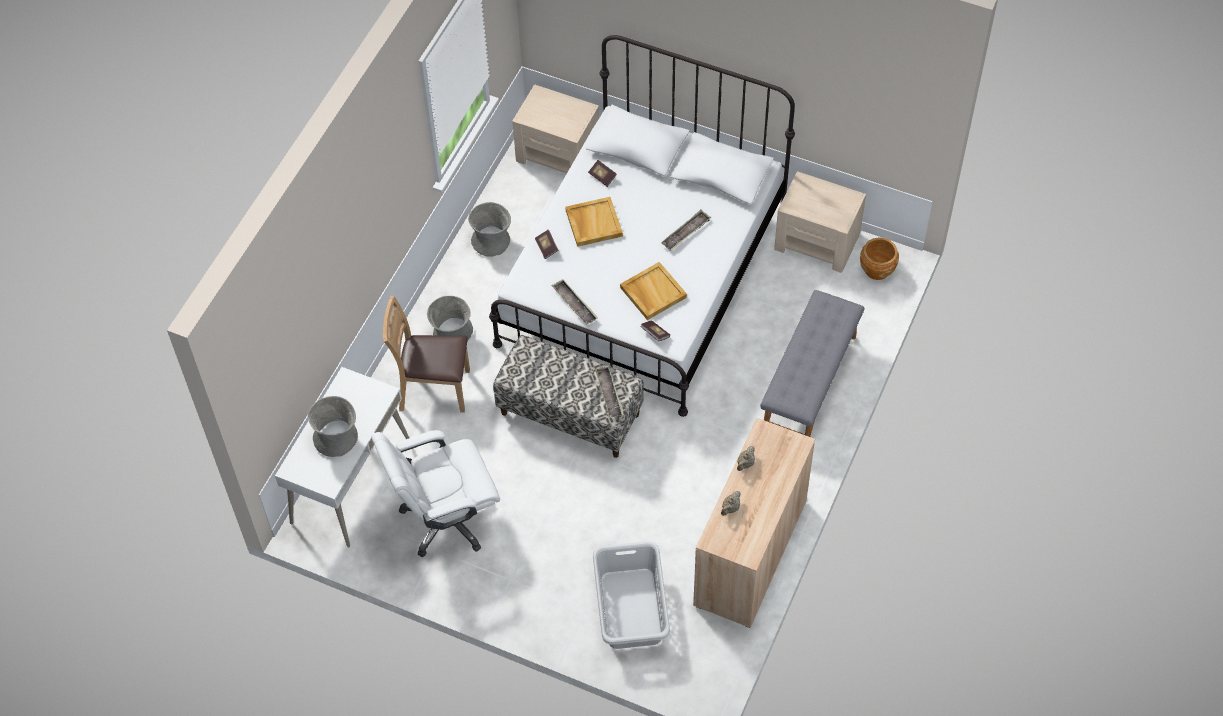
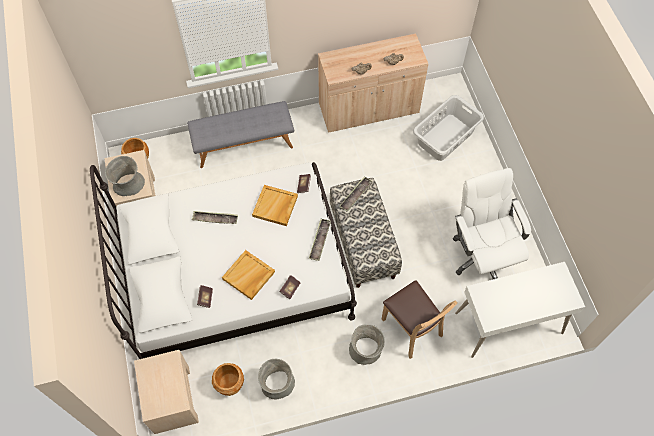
camera: 130 degrees left, 5 degrees up
(337, 437) = (529, 293): grey vase -> grey vase (128, 184)
(446, 519) = (481, 255): white office chair -> white office chair turned 135 degrees counterclockwise
(529, 204) = (229, 383): none -> brown planter

